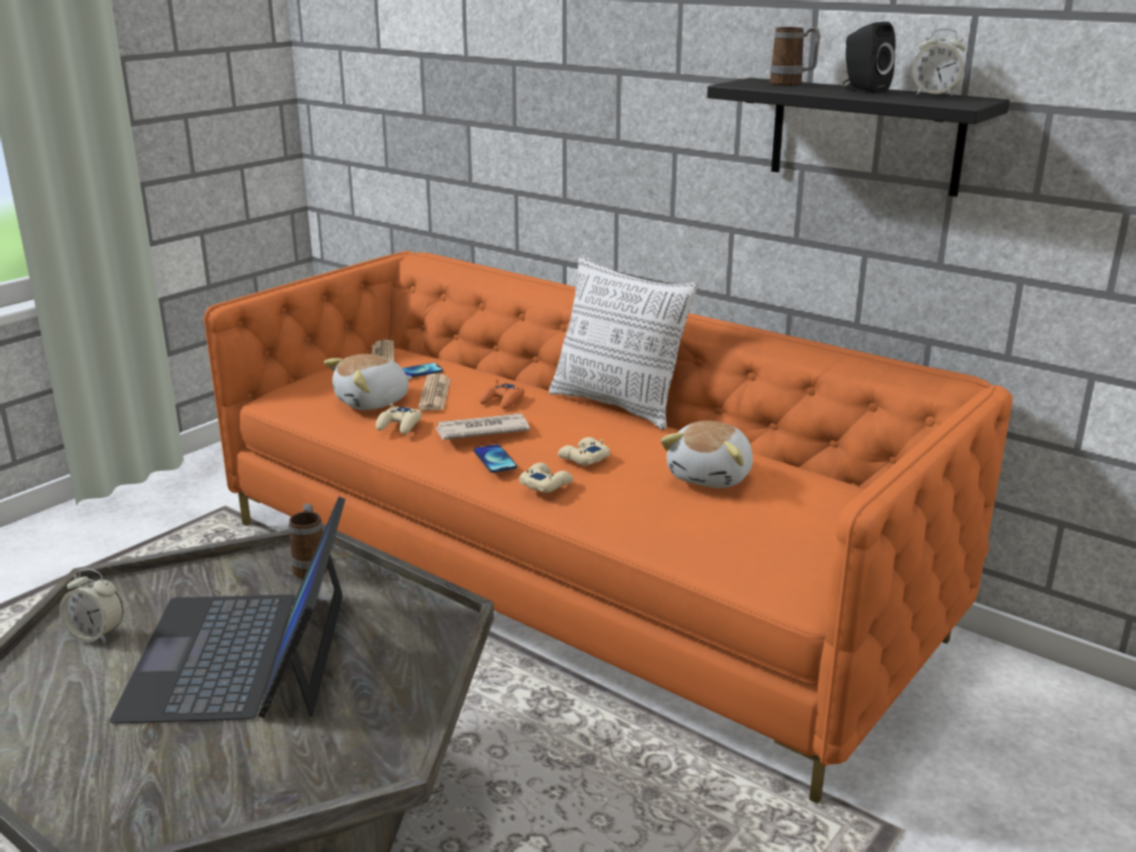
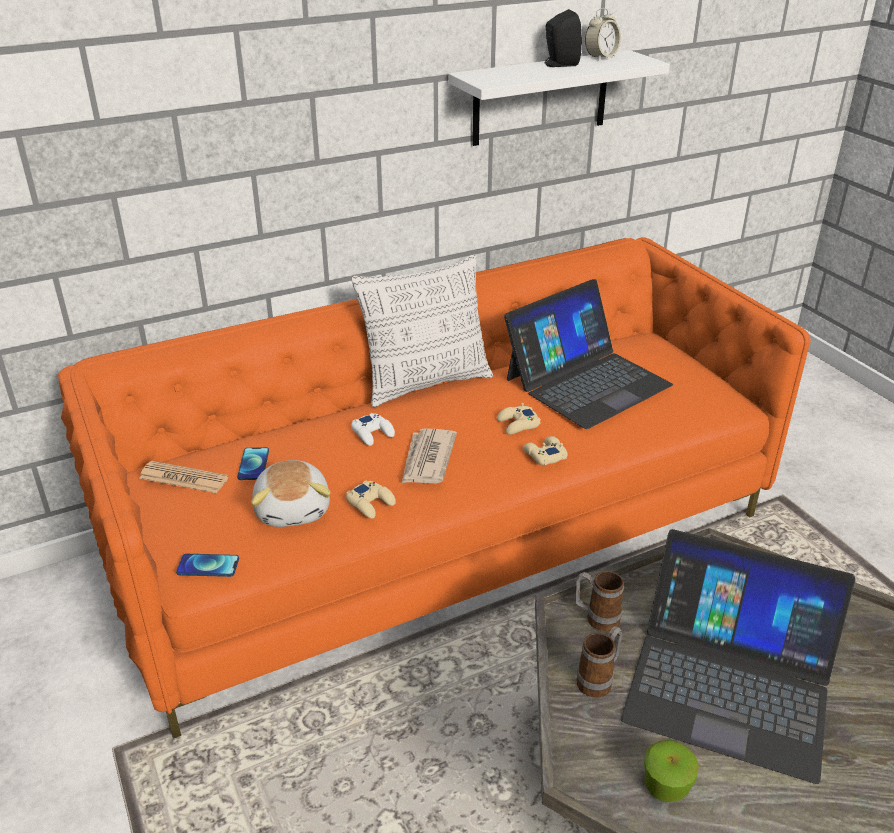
camera: 65 degrees left, 10 degrees up
(96, 634) = (666, 786): alarm clock -> apple
(435, 394) = (319, 466): newspaper -> none
(495, 460) = (486, 468): phone -> phone (208, 566)
(502, 401) = (373, 433): orange game controller -> white game controller
(711, 476) = (586, 381): plush toy -> laptop
(792, 84) = (507, 71): mug -> mug (599, 680)
(865, 136) = (540, 98): black shelf -> white shelf

